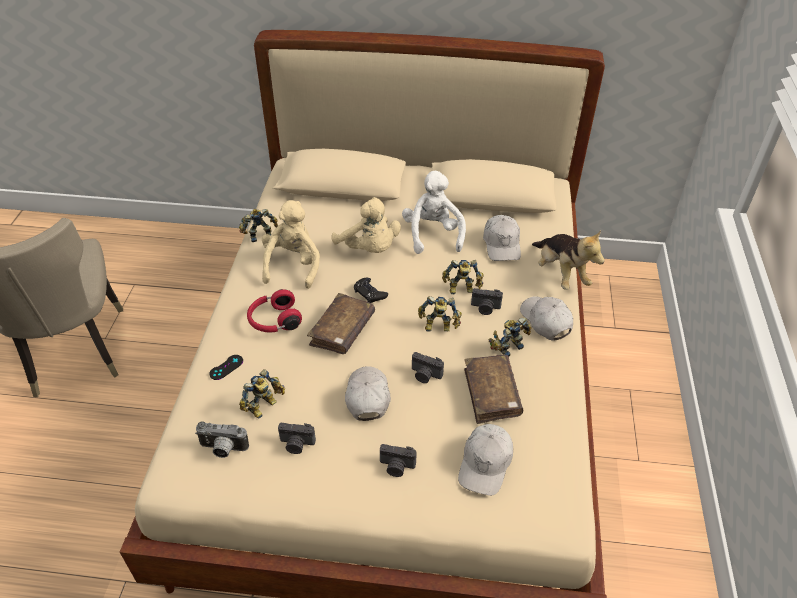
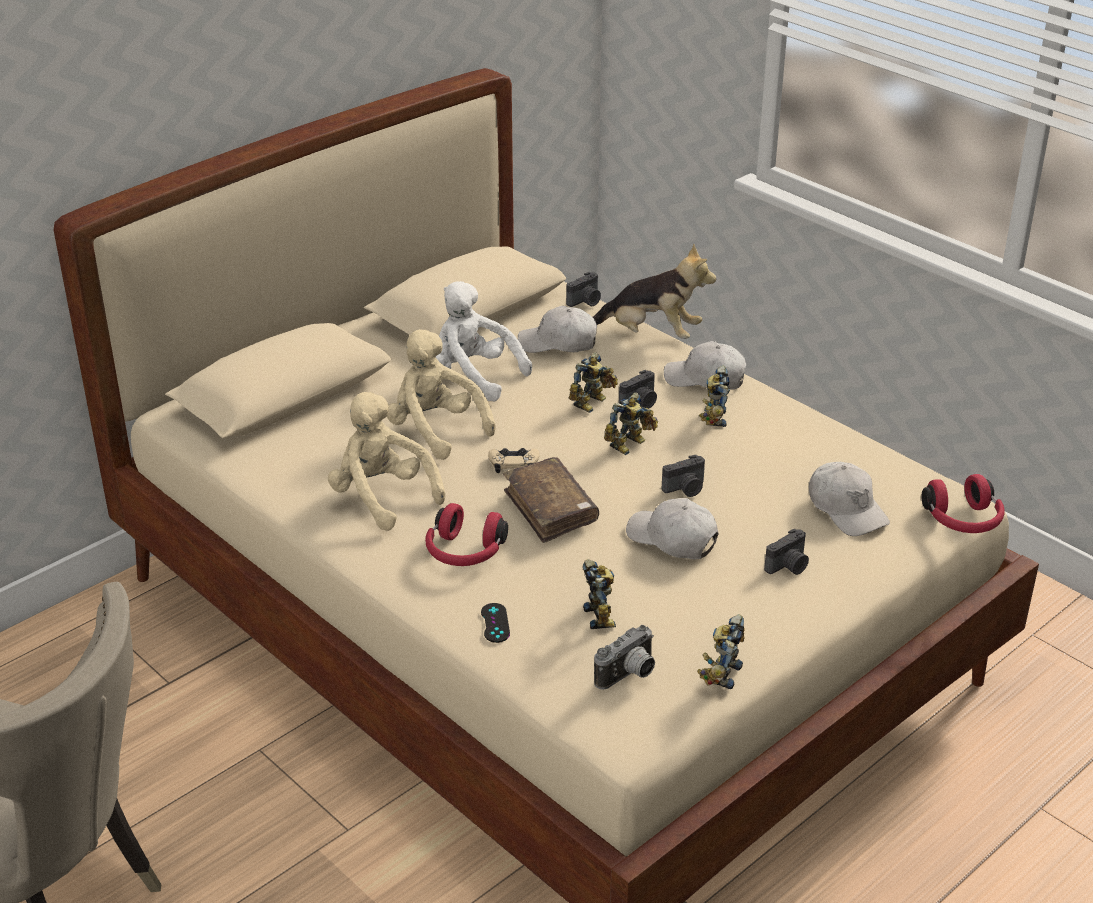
camera: 50 degrees left, 10 degrees down
(259, 235) = (283, 498): toy robot -> toy robot (721, 673)
(296, 444) = (684, 618): camera -> camera (585, 301)
(369, 249) = (435, 430): beige plush toy -> beige plush toy turned 135 degrees counterclockwise
(370, 293) = (514, 463): black game controller -> beige game controller
(491, 394) = (763, 460): brown book -> none
(502, 244) = (558, 343): white cap -> white cap turned 150 degrees clockwise
(542, 537) = (963, 521): none -> red headphones

